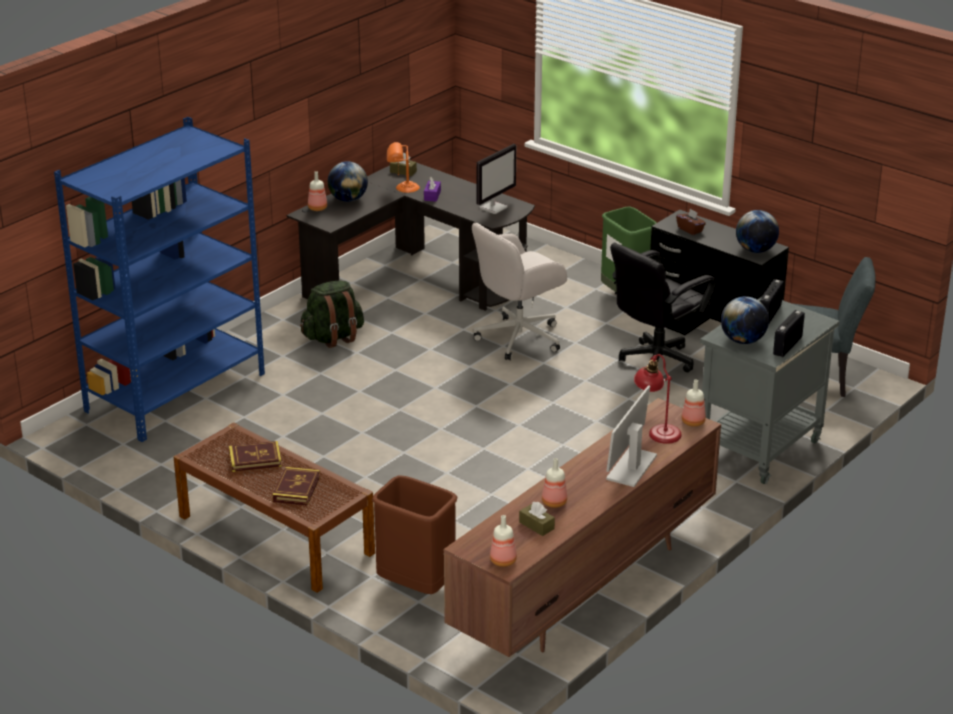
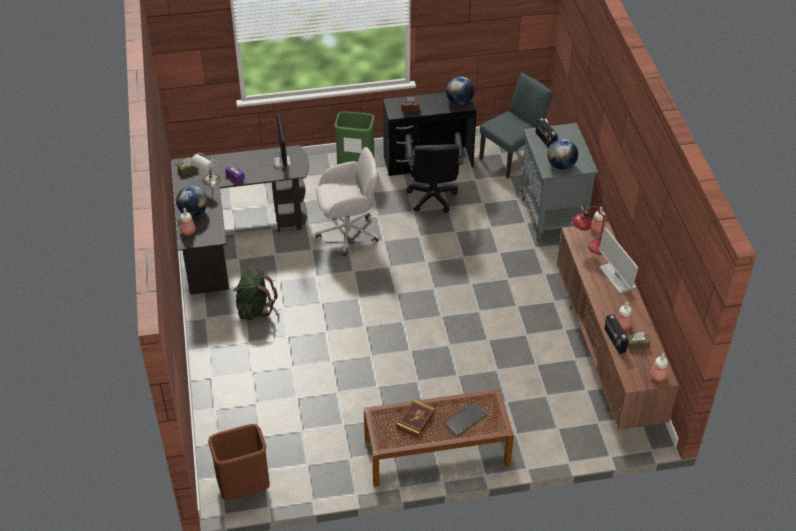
camera: 50 degrees left, 15 degrees up
(176, 392) = (232, 414): blue bookcase -> none
(296, 489) = (465, 419): book -> keyboard
(402, 188) = (209, 182): orange table lamp -> white table lamp
(415, 586) = (543, 421): brown trash can -> brown trash can (244, 489)
(519, 338) = (348, 234): white office chair -> white office chair turned 105 degrees counterclockwise
(787, 346) = (582, 155): radio -> radio (614, 341)

